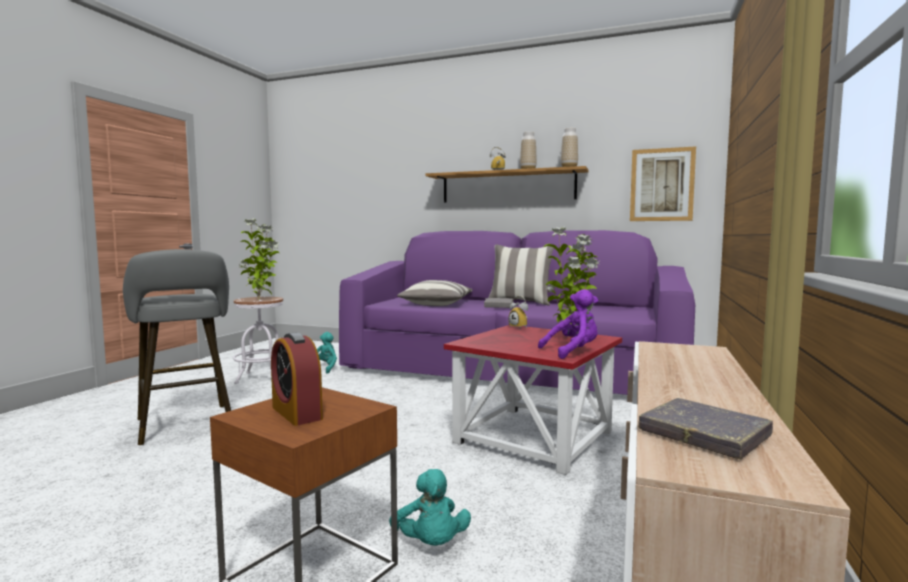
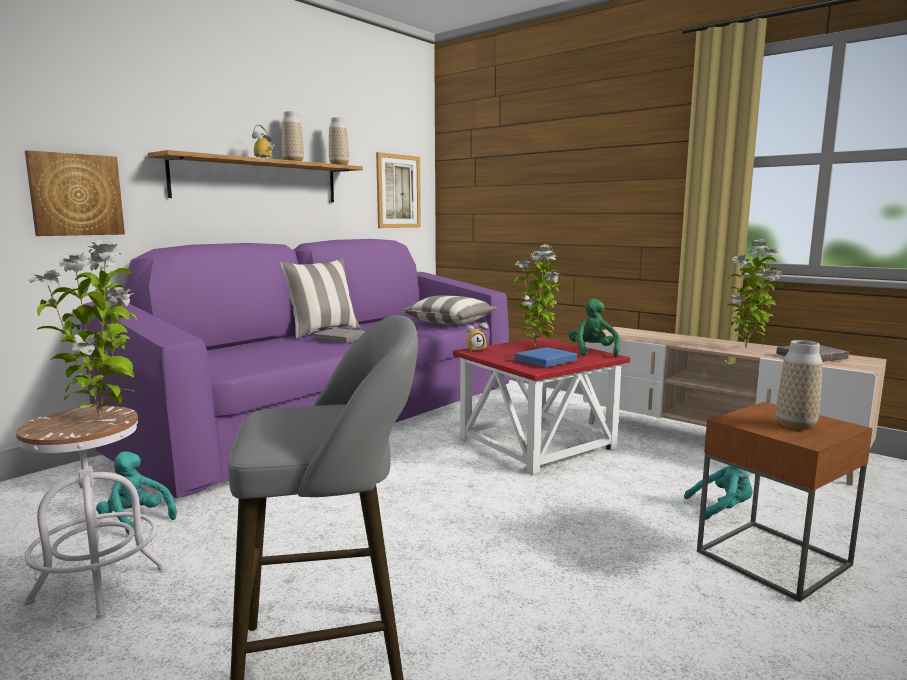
camera: 70 degrees left, 5 degrees up
(296, 413) = (795, 425): alarm clock -> vase
(398, 203) = (76, 195): none -> picture
(436, 304) = (262, 355): pillow -> pillow (450, 322)
(502, 343) = (545, 361): none -> blue book
(573, 352) = (592, 352): purple plush toy -> green plush toy
(706, 399) = (747, 348): none -> potted plant

